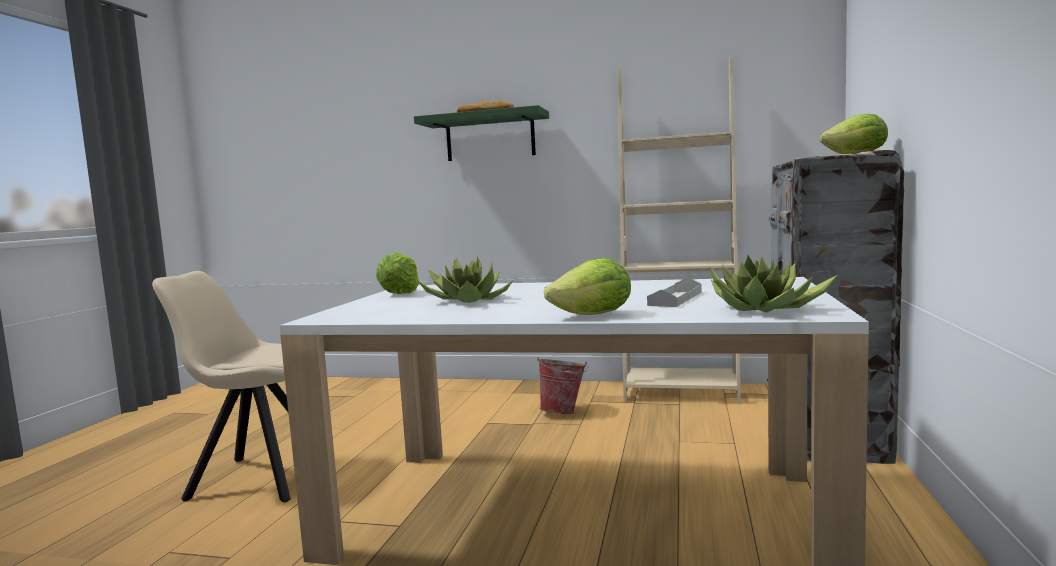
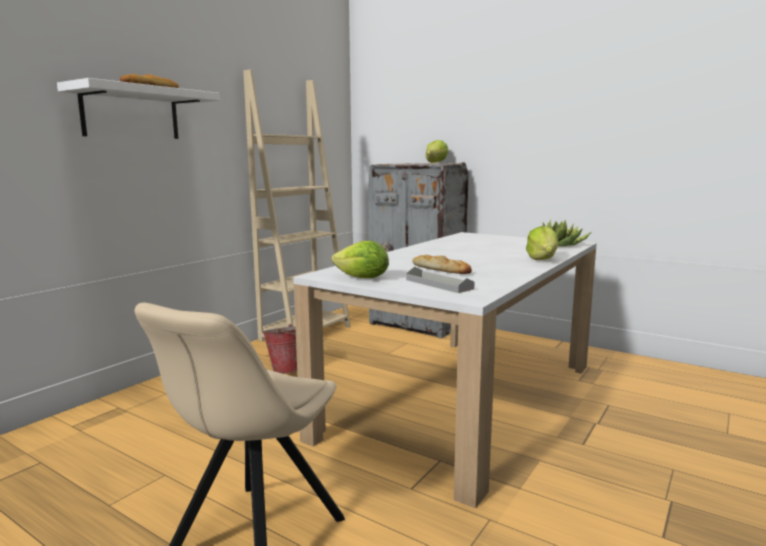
camera: 70 degrees left, 5 degrees up
(467, 300) = (440, 269): potted plant -> bread
(490, 137) = (131, 113): green shelf -> white shelf
(675, 298) = (505, 248): grey tray -> grey tray (439, 284)

